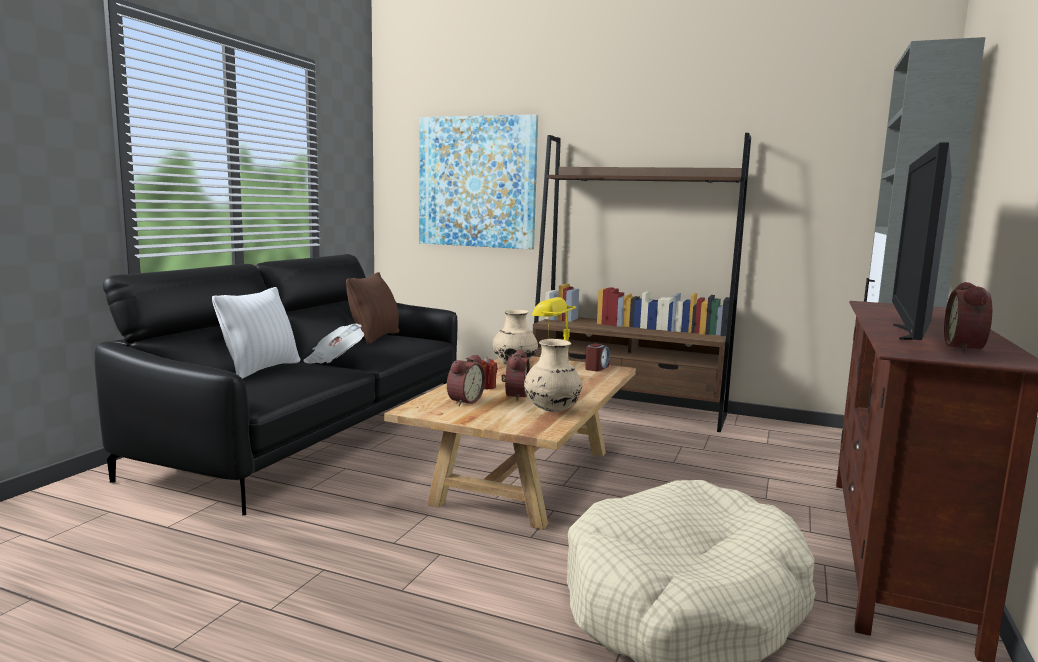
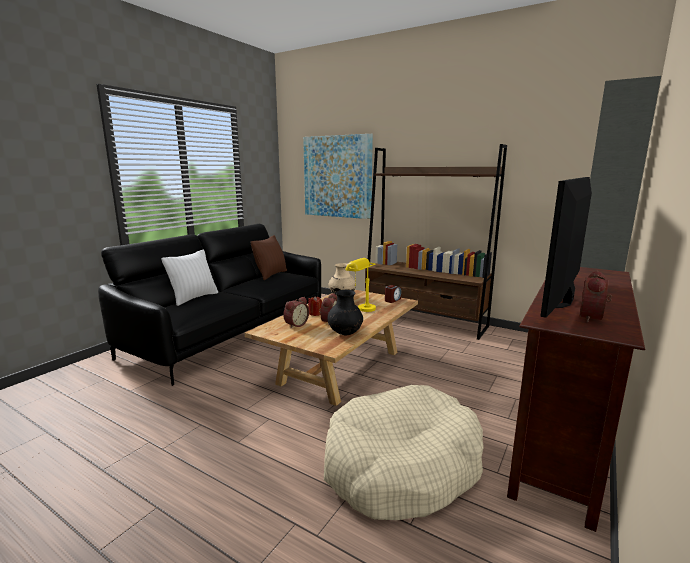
camera: 10 degrees right, 5 degrees up
(334, 359) = (239, 291): newspaper -> none
(552, 410) = (345, 333): beige vase -> black vase

